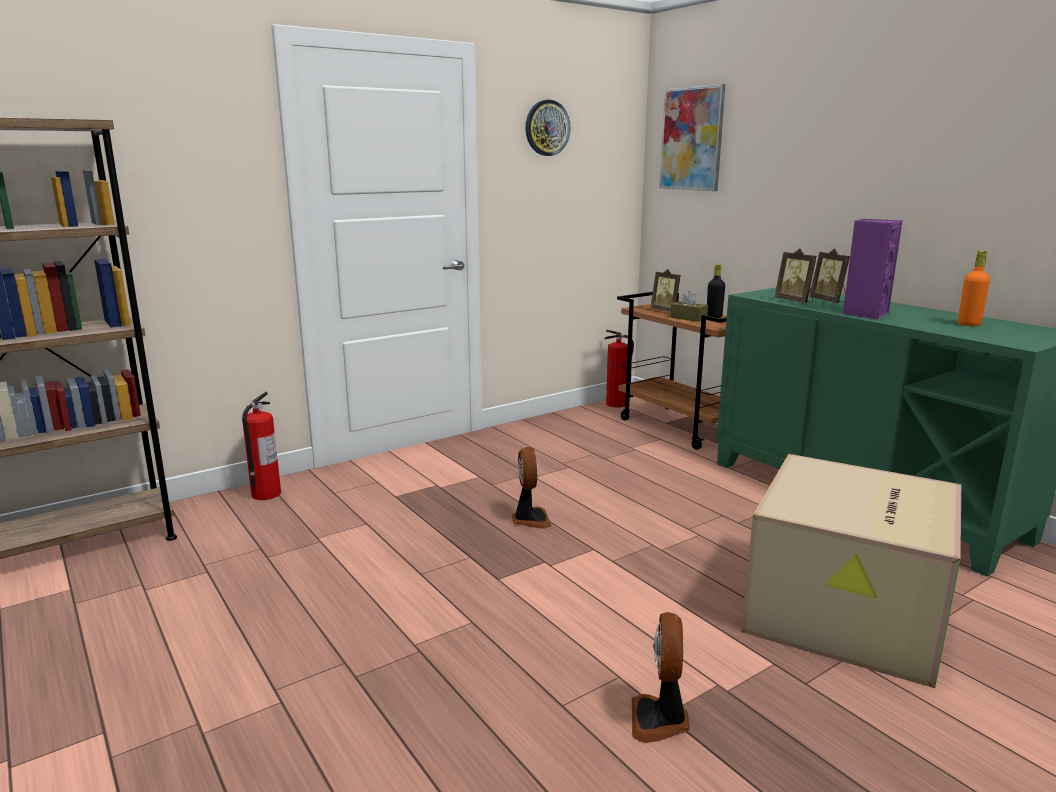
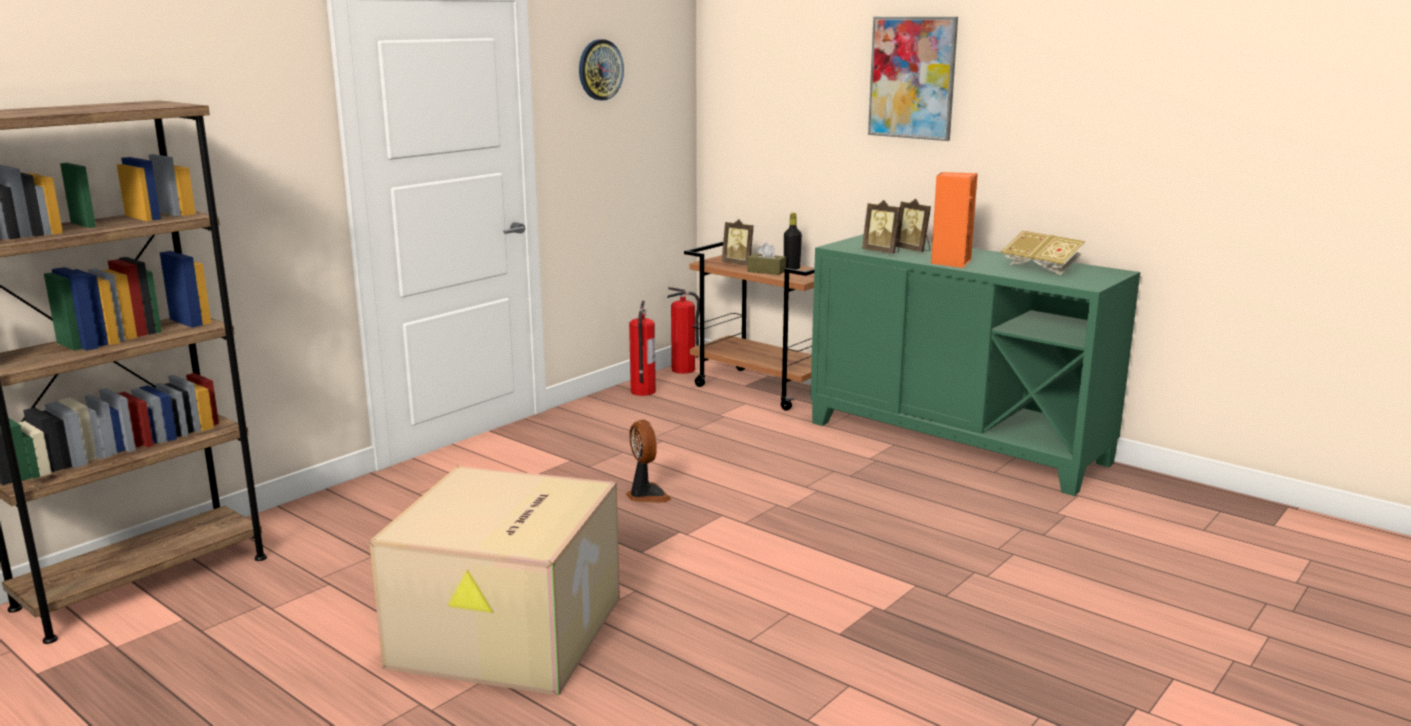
camera: 15 degrees left, 0 degrees up
(265, 494) = (338, 503): fire extinguisher -> fire extinguisher (643, 391)
(660, 720) = (836, 638): fan -> none
(692, 139) = (752, 78): picture -> picture (912, 78)
(847, 614) = (966, 540): cardboard box -> cardboard box (509, 633)
(865, 314) = (950, 262): purple speaker -> orange speaker
(968, 324) = (1041, 268): orange bottle -> book

